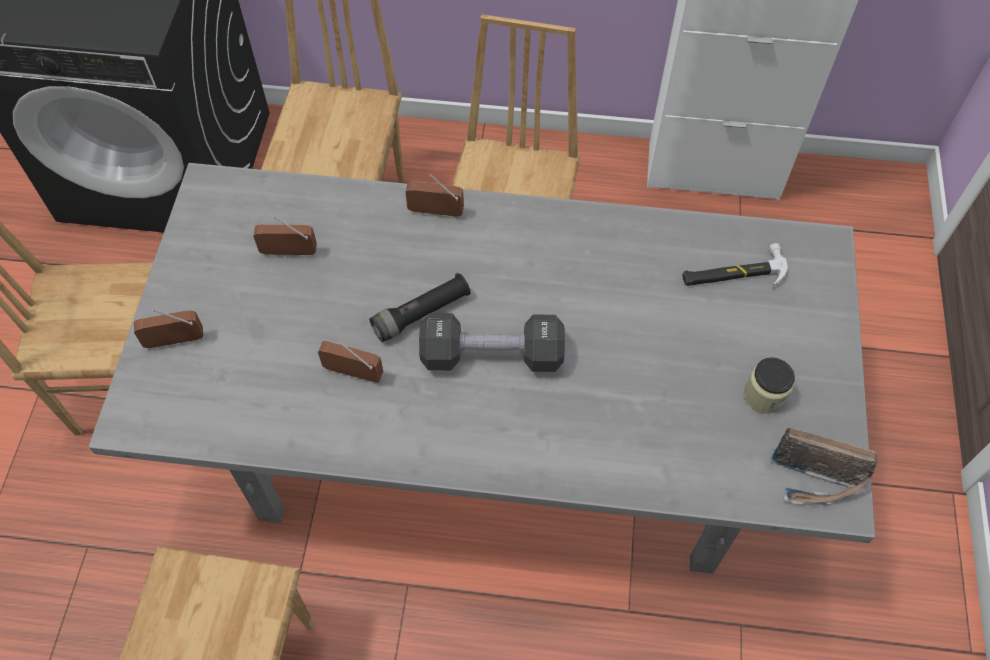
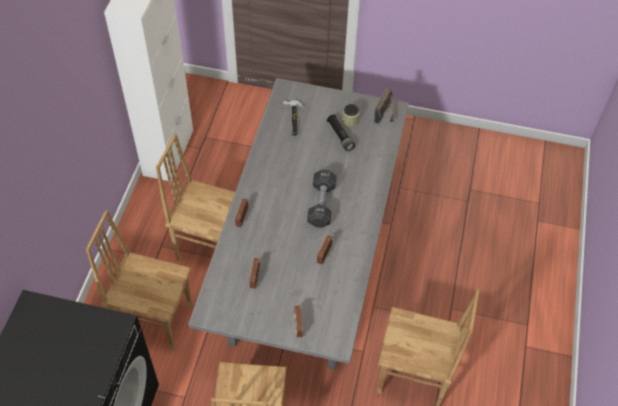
camera: 85 degrees left, 5 degrees down
(421, 314) = (297, 228): black flashlight -> black flashlight (340, 136)

